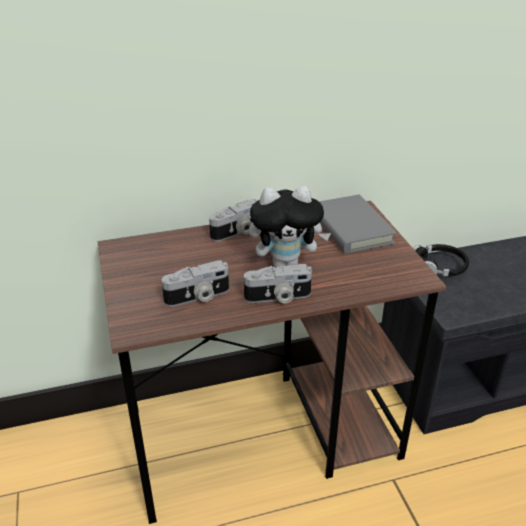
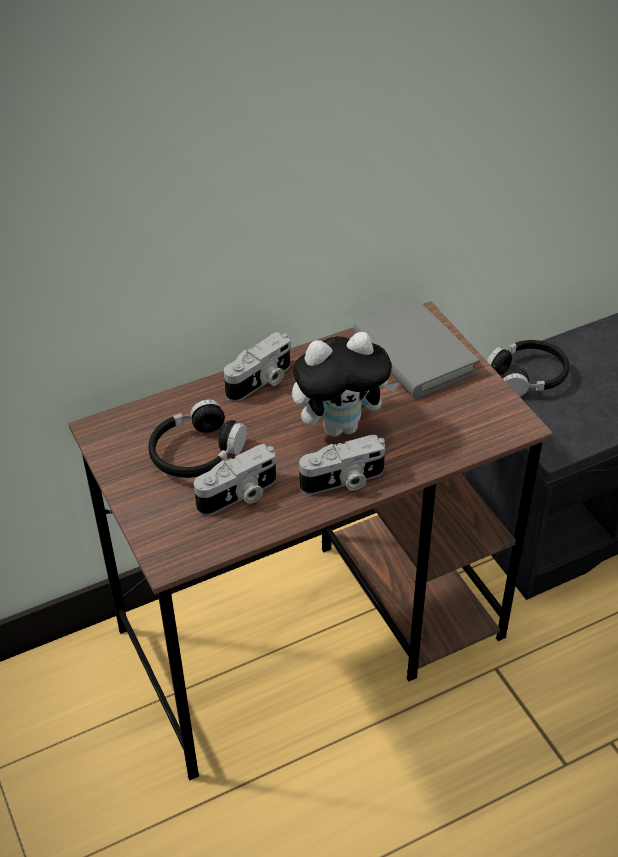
camera: 10 degrees left, 10 degrees up
(177, 267) = (197, 453): none -> black headphones

